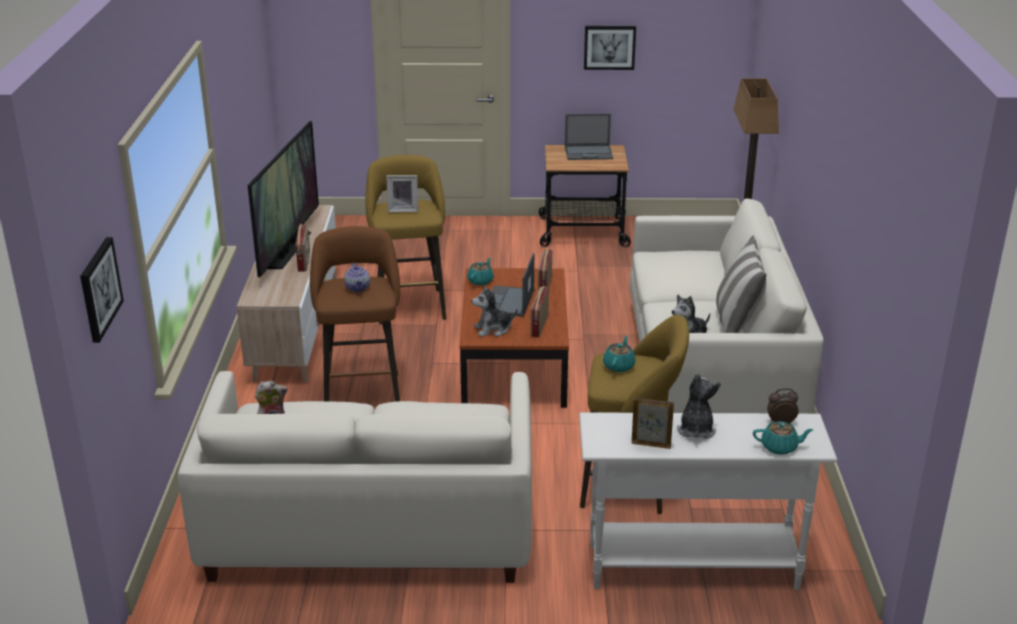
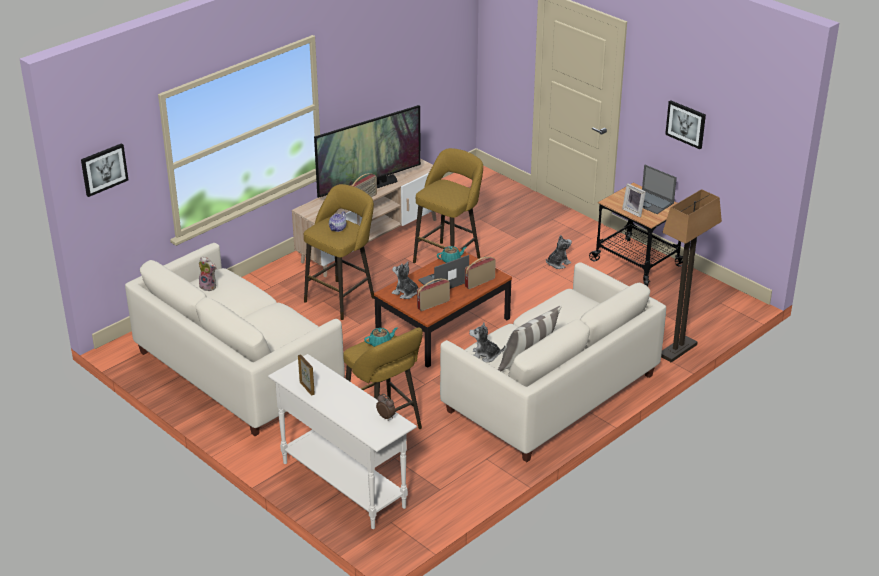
camera: 45 degrees right, 5 degrees up
(362, 391) = (342, 298): brown stool -> yellow stool
(403, 209) = (445, 190): picture frame -> picture frame (634, 211)
(696, 429) = (341, 394): plush toy -> plush toy (558, 263)
(780, 447) = (361, 427): turquoise teapot -> none

